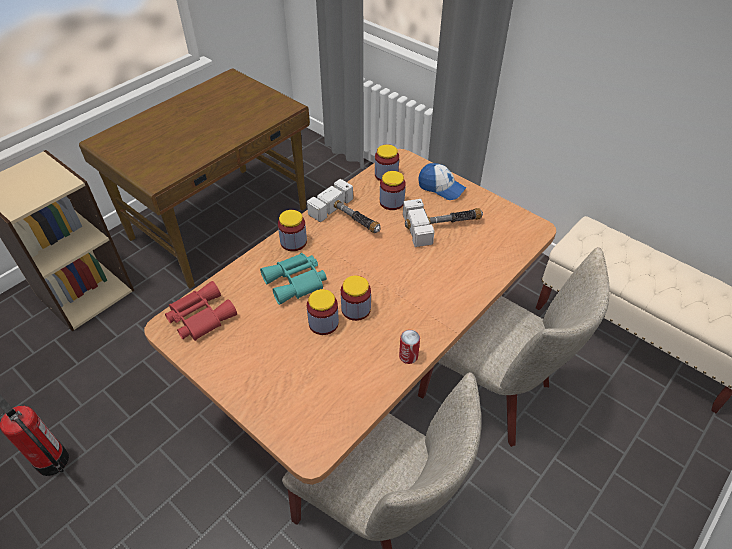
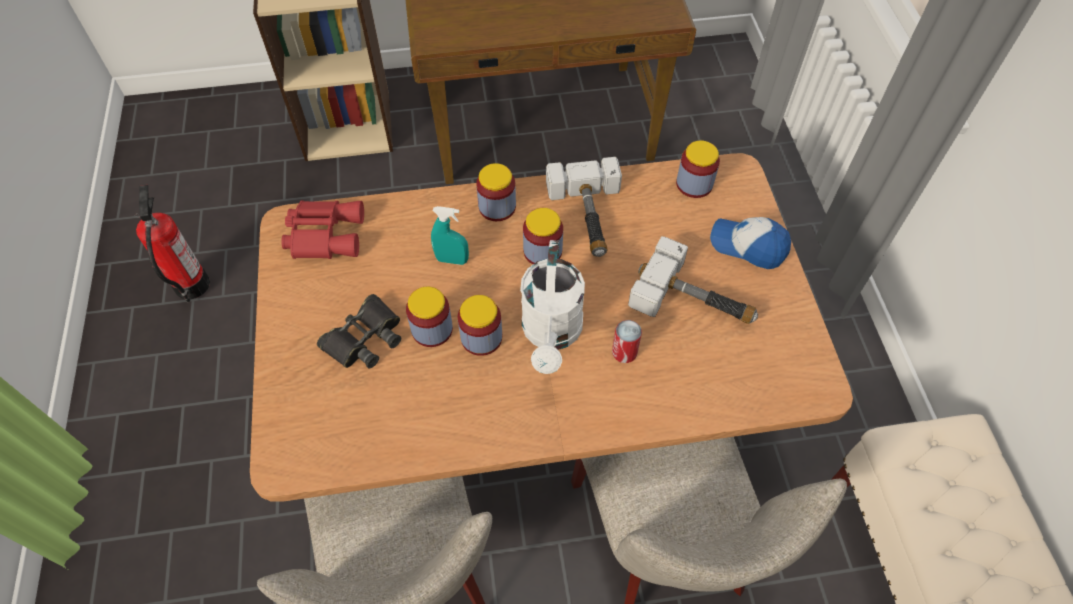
camera: 40 degrees right, 10 degrees up
(288, 353) = (364, 338): none -> black binoculars
(296, 282) = (452, 260): turquoise binoculars -> turquoise spray bottle
(391, 202) = (662, 226): jar -> jar (542, 251)
(391, 284) = (552, 334): none -> white watering can
(408, 356) = (480, 437): can -> can (624, 352)
(441, 188) = (748, 246): cap -> cap turned 135 degrees clockwise

